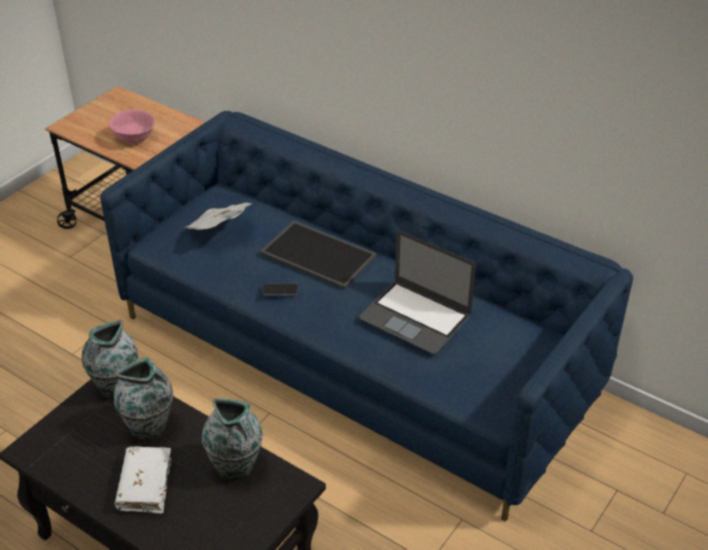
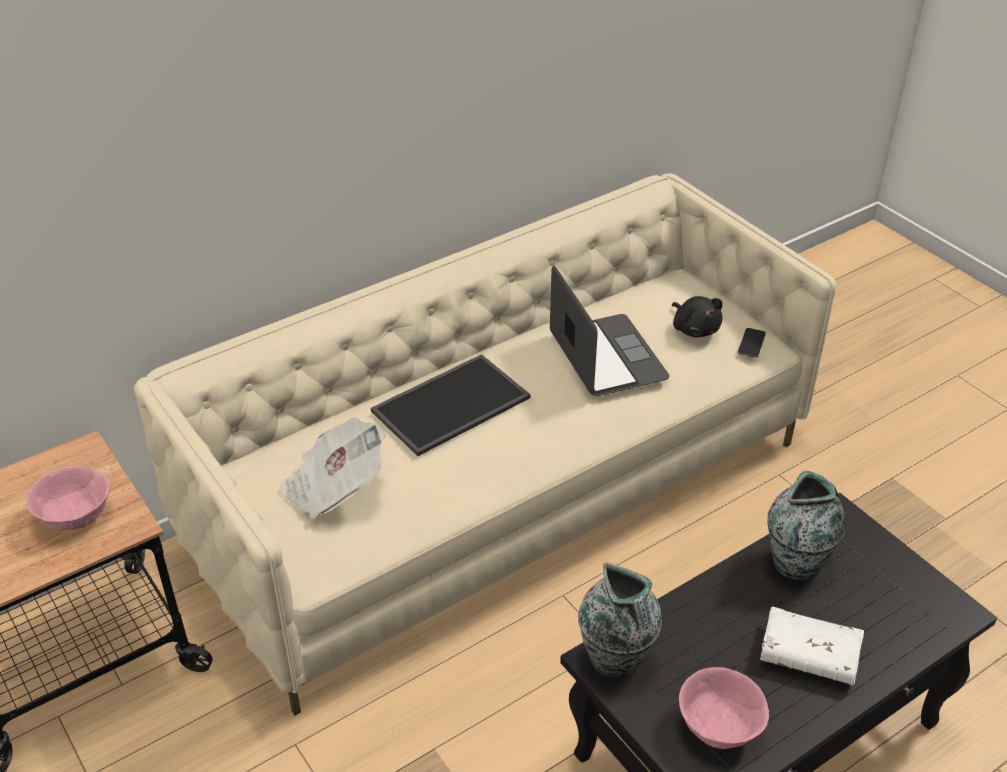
camera: 70 degrees left, 0 degrees up
(72, 447) = (720, 726): none -> pink bowl
(149, 427) = (705, 634): vase -> none
(280, 290) = (500, 455): phone -> phone (751, 344)
(354, 357) = (503, 492): blue sofa -> beige sofa
(415, 317) = (607, 356): laptop -> laptop turned 75 degrees counterclockwise
(484, 361) = (695, 329): none -> black plush toy

